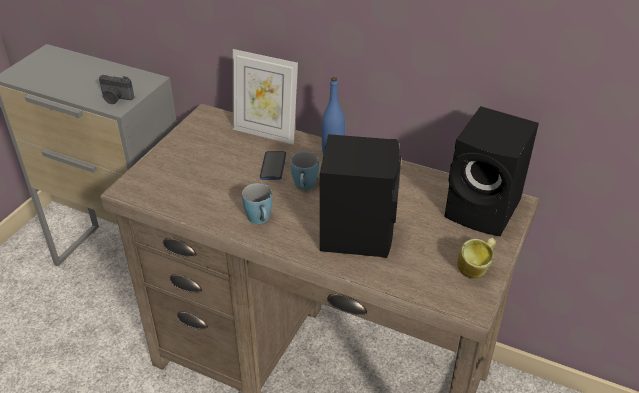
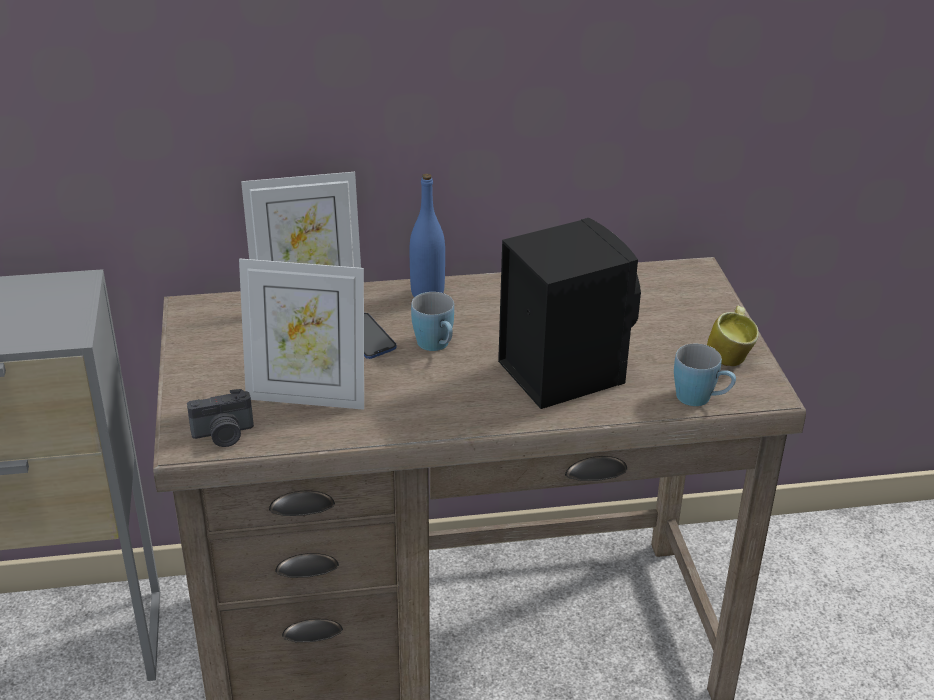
camera: 35 degrees left, 5 degrees down
(116, 98) = (51, 325): camera -> camera (224, 435)
(208, 187) = (307, 396): none -> picture frame
(260, 220) = (425, 406): blue mug -> blue mug (701, 399)
(485, 210) = (673, 290): black speaker -> none

